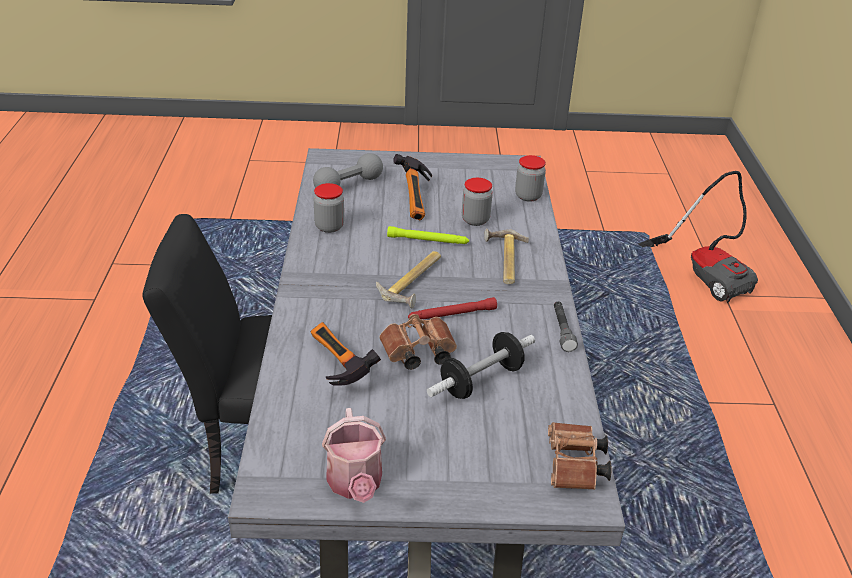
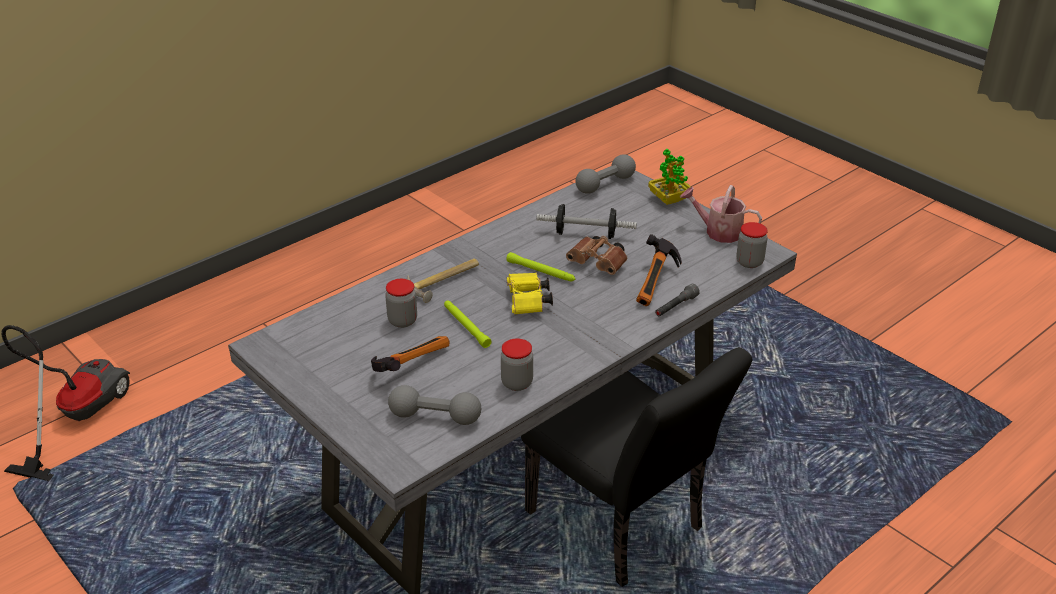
camera: 130 degrees left, 0 degrees up
(355, 484) = (718, 231): watering can -> watering can turned 105 degrees counterclockwise
(415, 282) = (528, 303): hammer -> yellow binoculars
(451, 314) = (541, 272): red flashlight -> green flashlight
(474, 498) = (669, 199): none -> potted plant
(528, 196) = (325, 315): jar -> jar (749, 262)
(562, 331) = (496, 229): grey flashlight -> grey flashlight (675, 307)
(574, 468) = (605, 184): brown binoculars -> grey dumbbell

